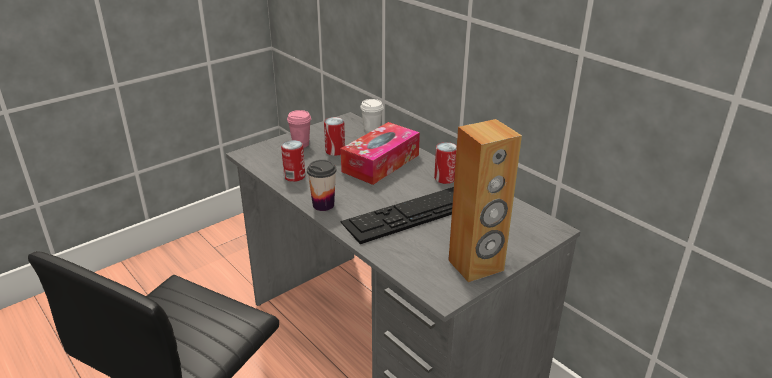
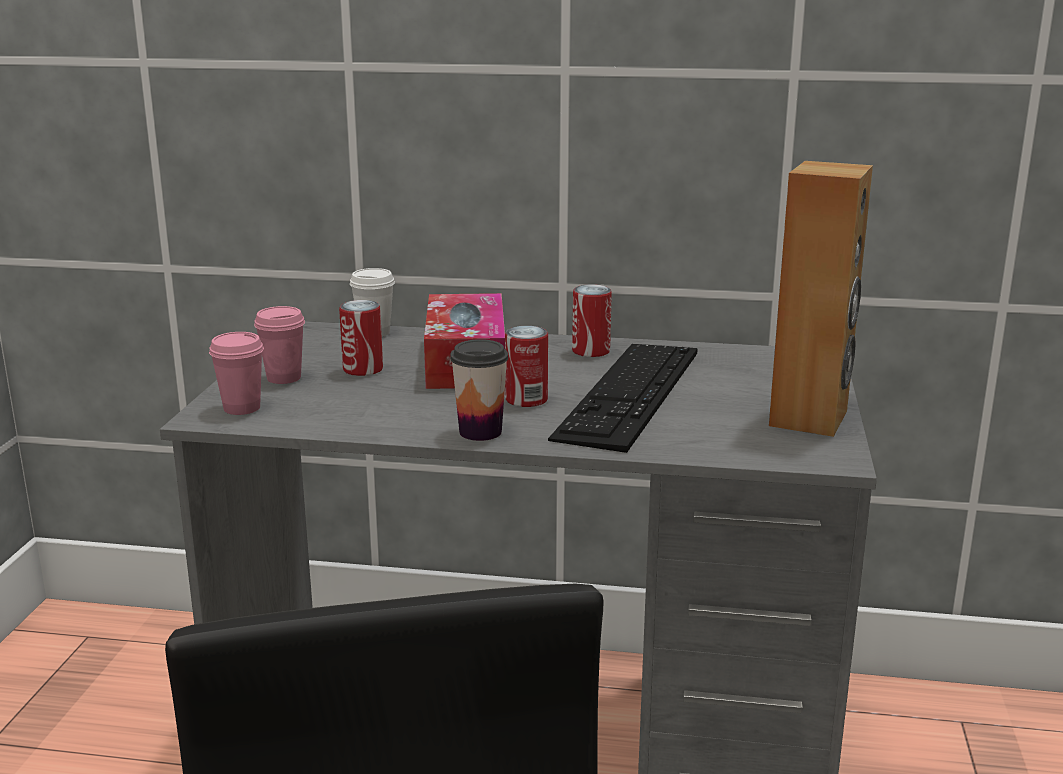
camera: 40 degrees left, 10 degrees down
(264, 154) = (242, 408): none -> pink cup
(294, 176) = (359, 416): can -> can (526, 400)

